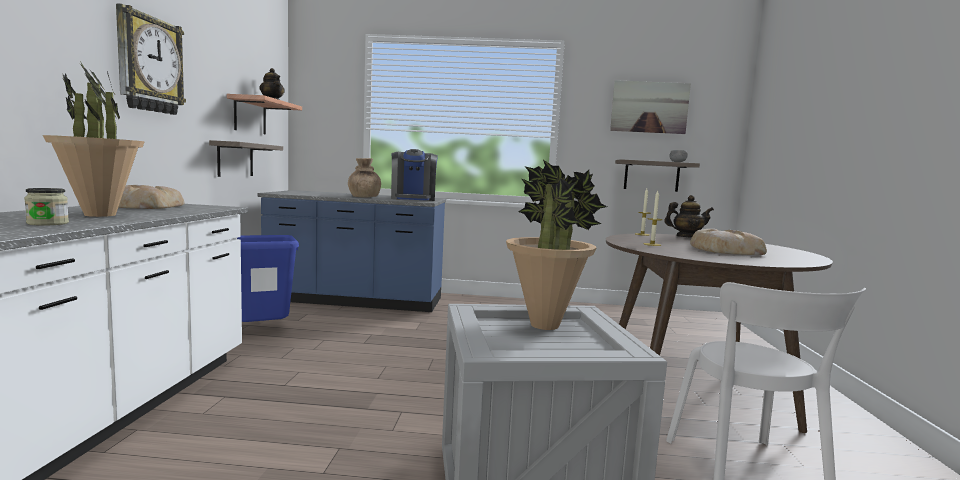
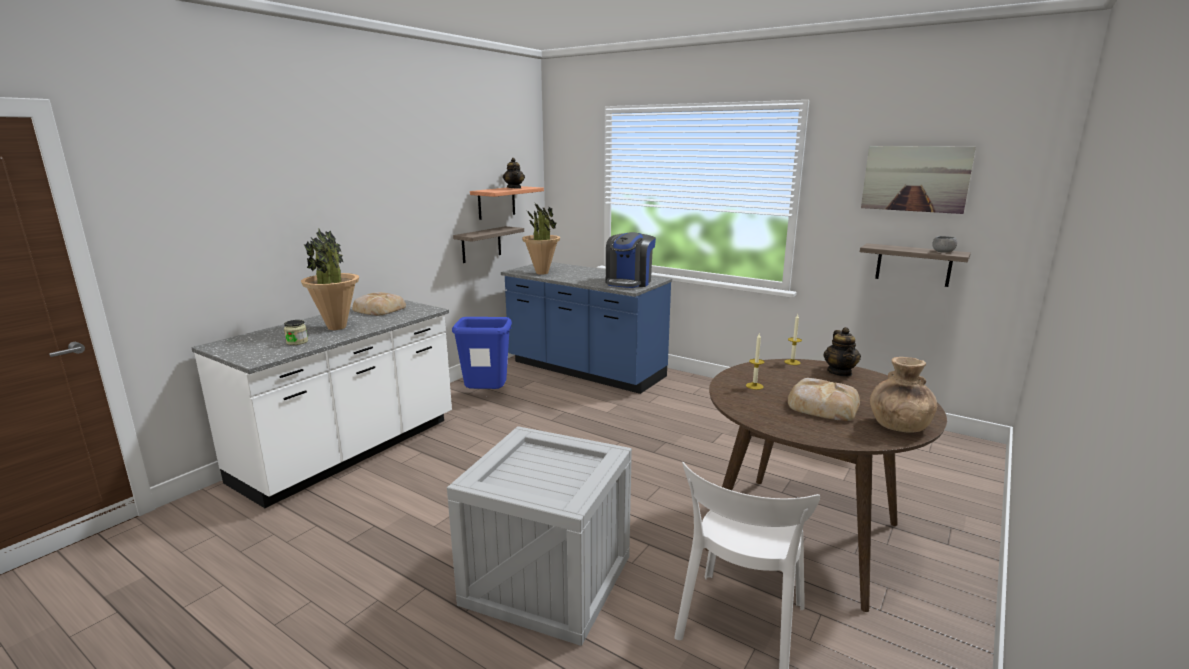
camera: 30 degrees right, 10 degrees up
(148, 64) = (393, 191): wall clock -> none
(364, 197) = (584, 279): brown vase -> brown vase (898, 426)
(545, 325) = (565, 461): potted plant -> potted plant (542, 273)
(686, 237) = (840, 372): teapot -> teapot turned 60 degrees clockwise

